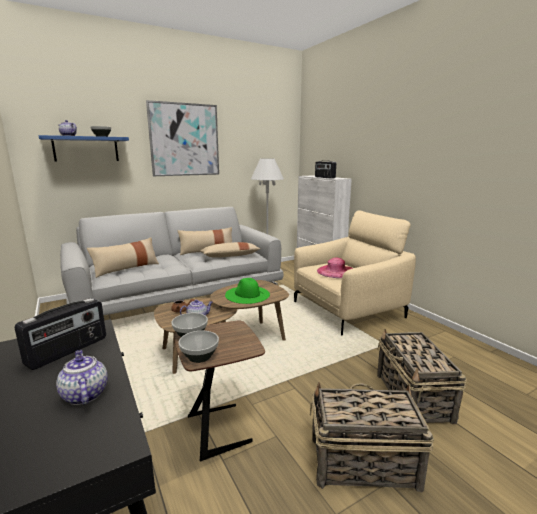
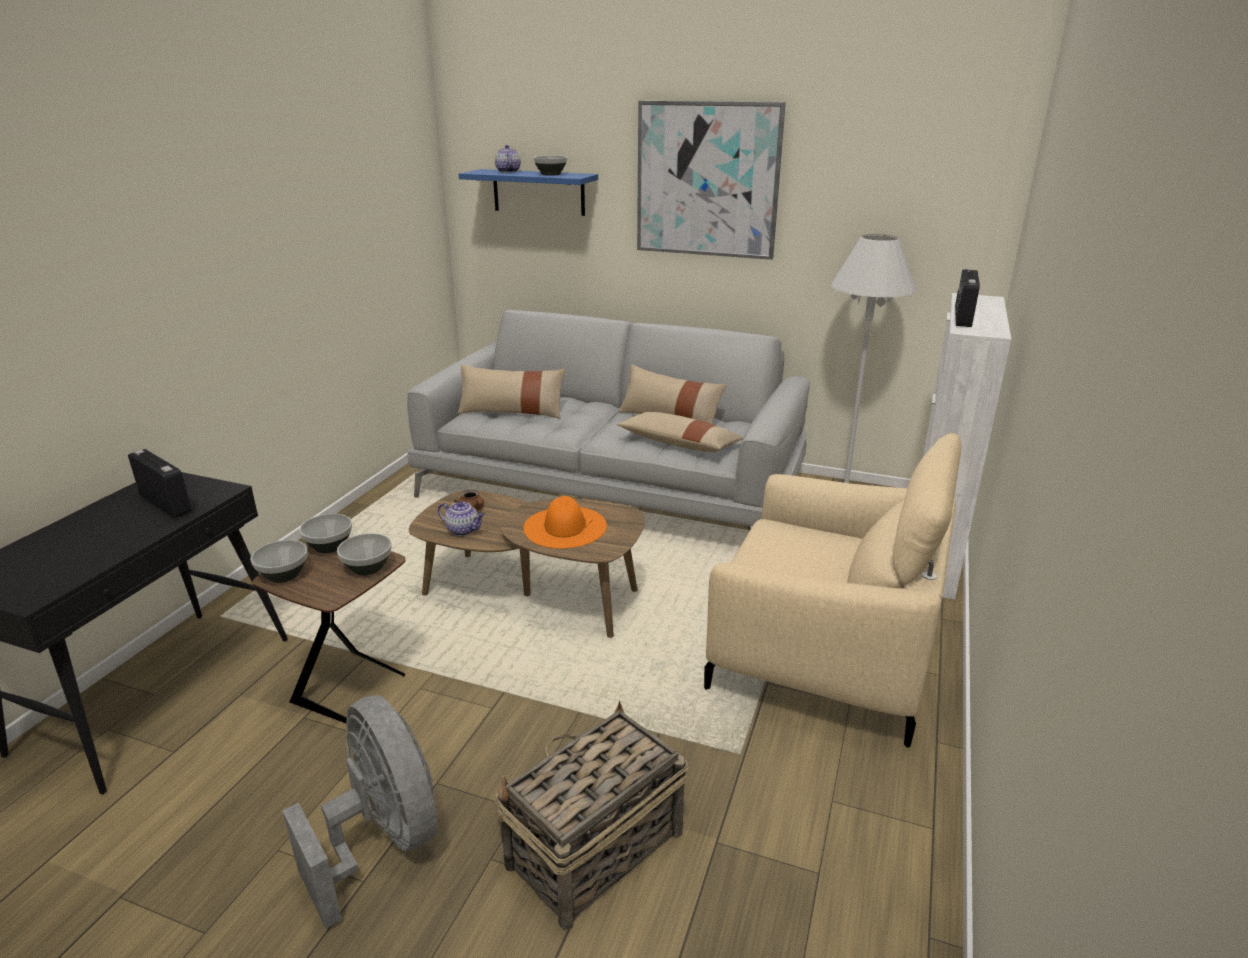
camera: 50 degrees right, 10 degrees up
(68, 351) = (166, 504): radio -> radio turned 135 degrees counterclockwise
(84, 394) = (96, 549): teapot -> none
(234, 331) = (367, 567): none -> bowl
(247, 294) = (565, 526): green hat -> orange hat
(336, 271) = (786, 558): pink hat -> none
(362, 462) = (382, 841): basket -> grey fan

